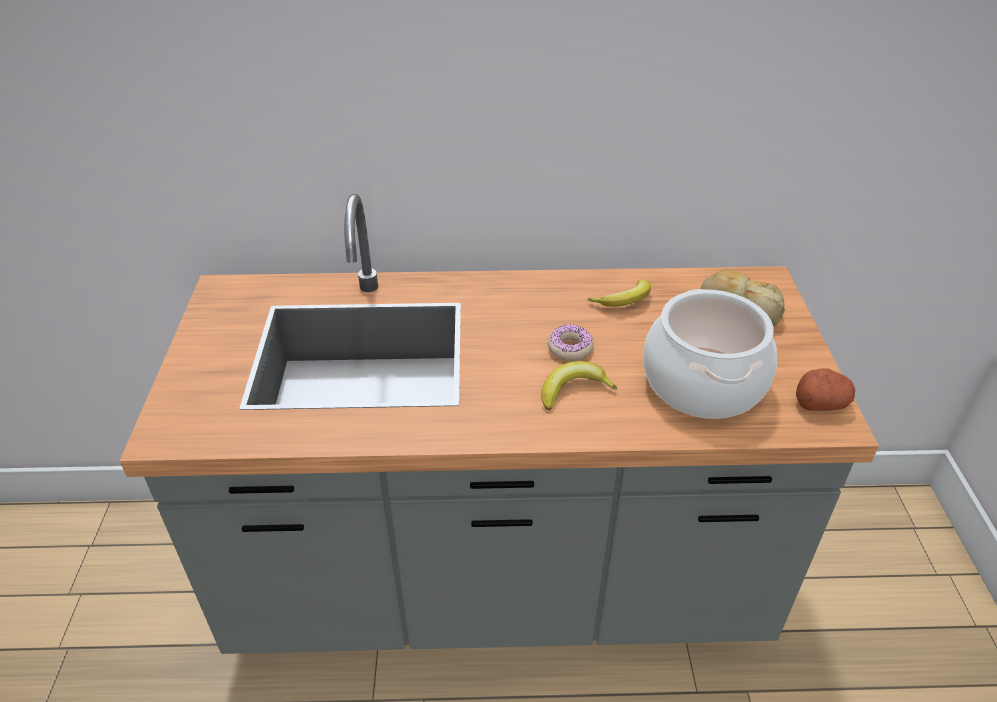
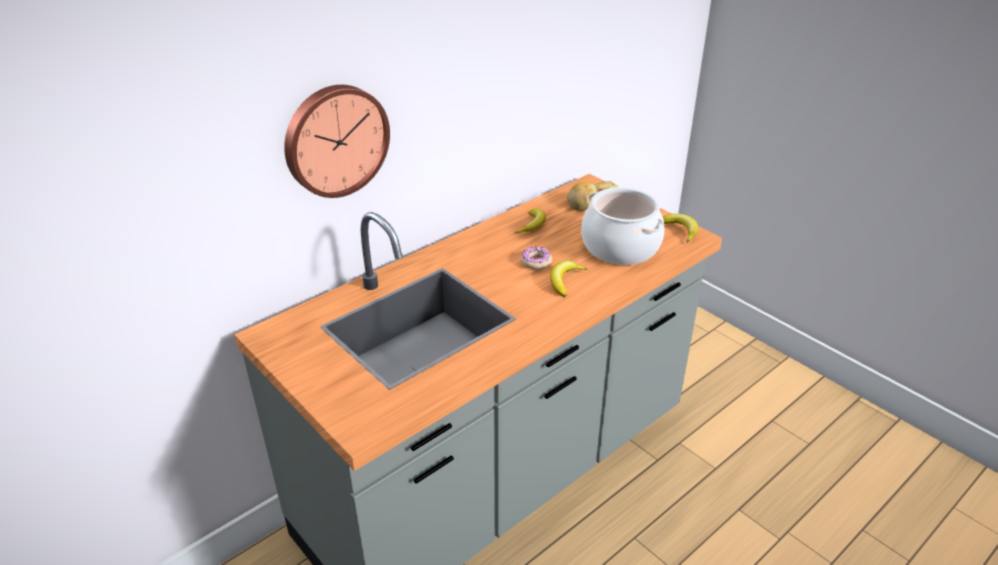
camera: 40 degrees left, 5 degrees down
(348, 89) = (335, 140): none -> wall clock
(821, 403) = (680, 230): potato -> banana

